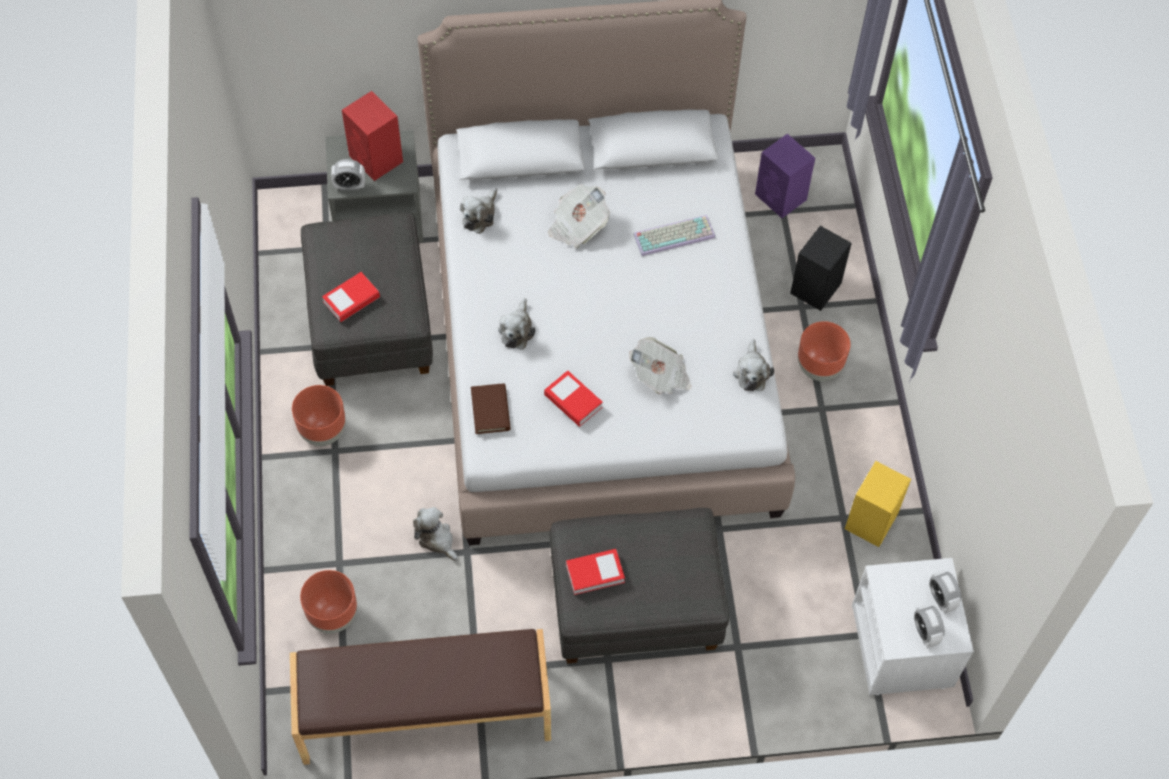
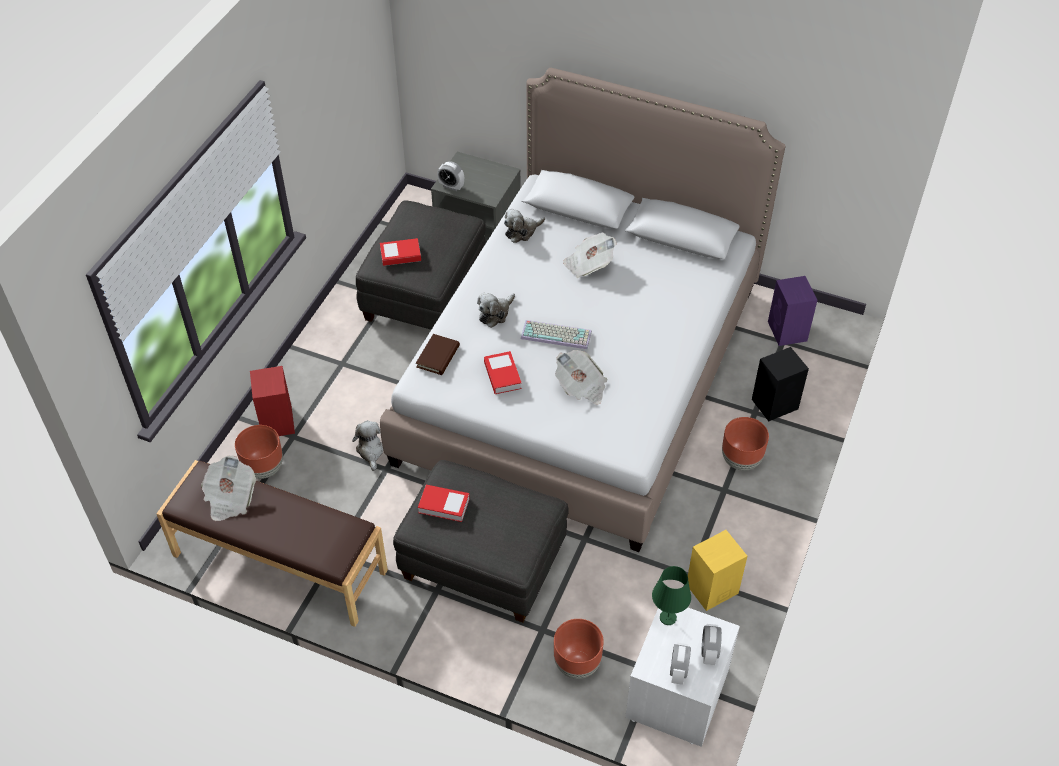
camera: 30 degrees right, 10 degrees down
(322, 431) = (343, 347): brown planter -> brown planter (576, 663)
(364, 677) = (230, 498): none -> newspaper
(377, 159) = (481, 177): red speaker -> red speaker (277, 423)
(674, 234) = (659, 298): keyboard -> keyboard (557, 334)
(751, 372) = (654, 414): plush toy -> none
(883, 583) = (668, 617): none -> green table lamp

